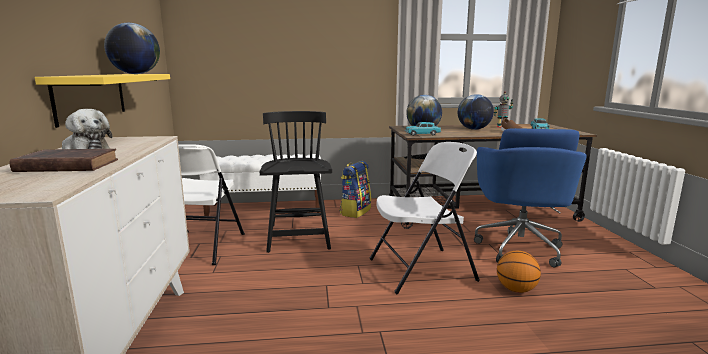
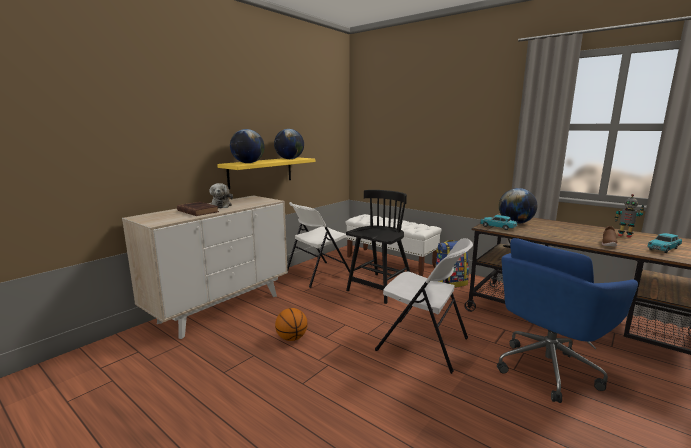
camera: 45 degrees right, 0 degrees up
(474, 129) = (576, 232): globe -> globe (248, 163)
(516, 289) = (472, 395): basketball -> basketball (292, 338)

